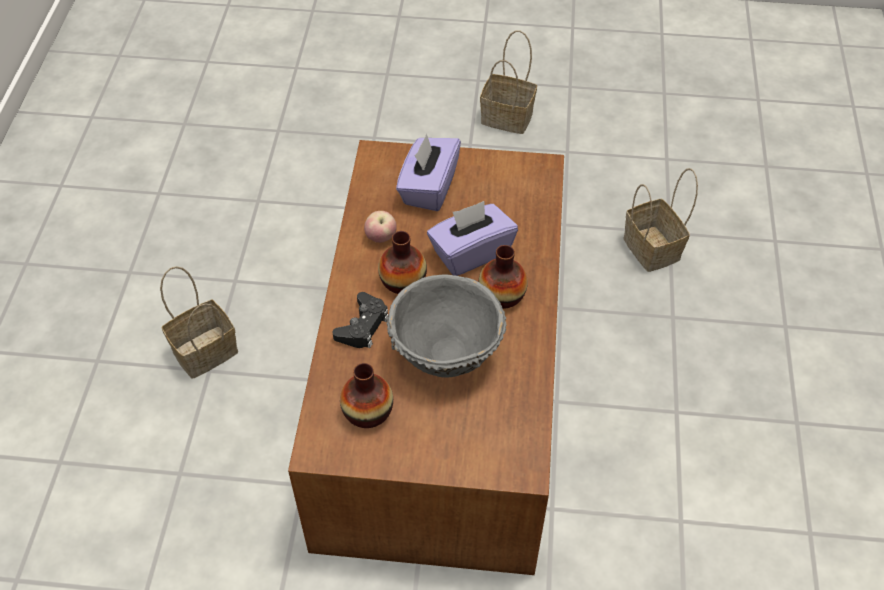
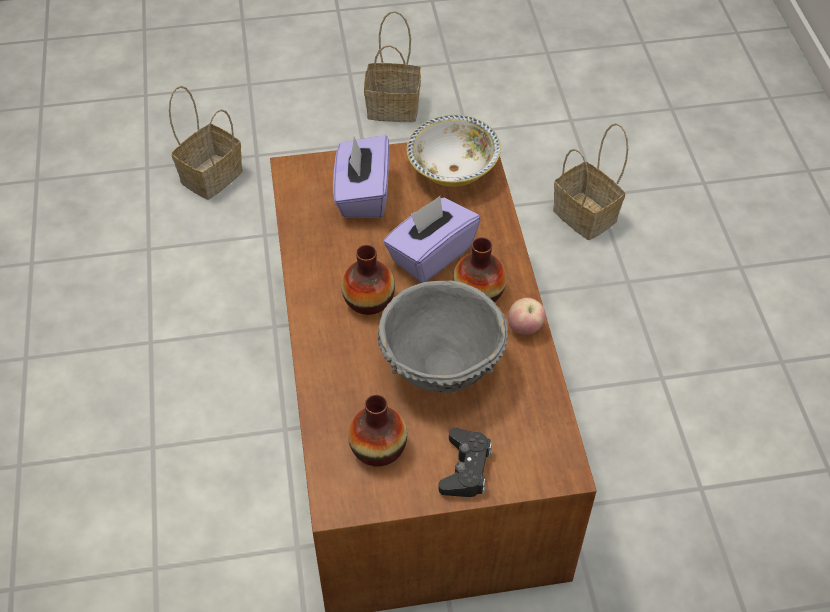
camera: 15 degrees left, 0 degrees up
(204, 354) = (141, 429): basket -> basket (211, 178)
(363, 326) = (342, 357): black game controller -> black game controller (465, 468)
(381, 238) = (329, 258): apple -> apple (524, 328)
(516, 181) = (452, 170): none -> bowl

